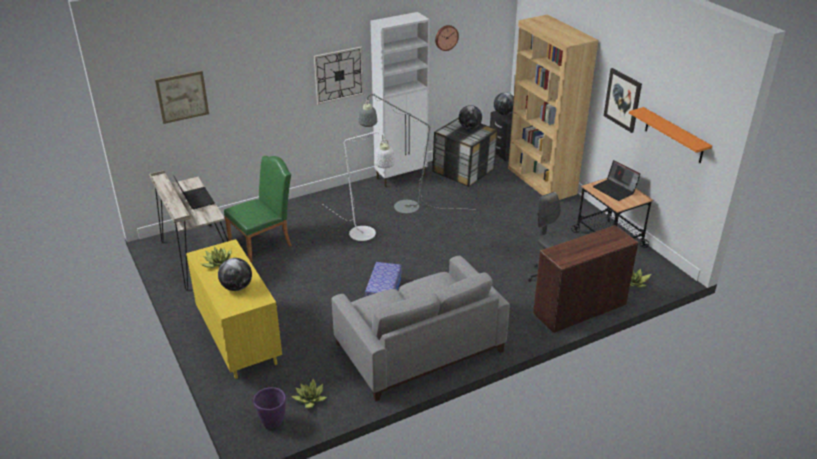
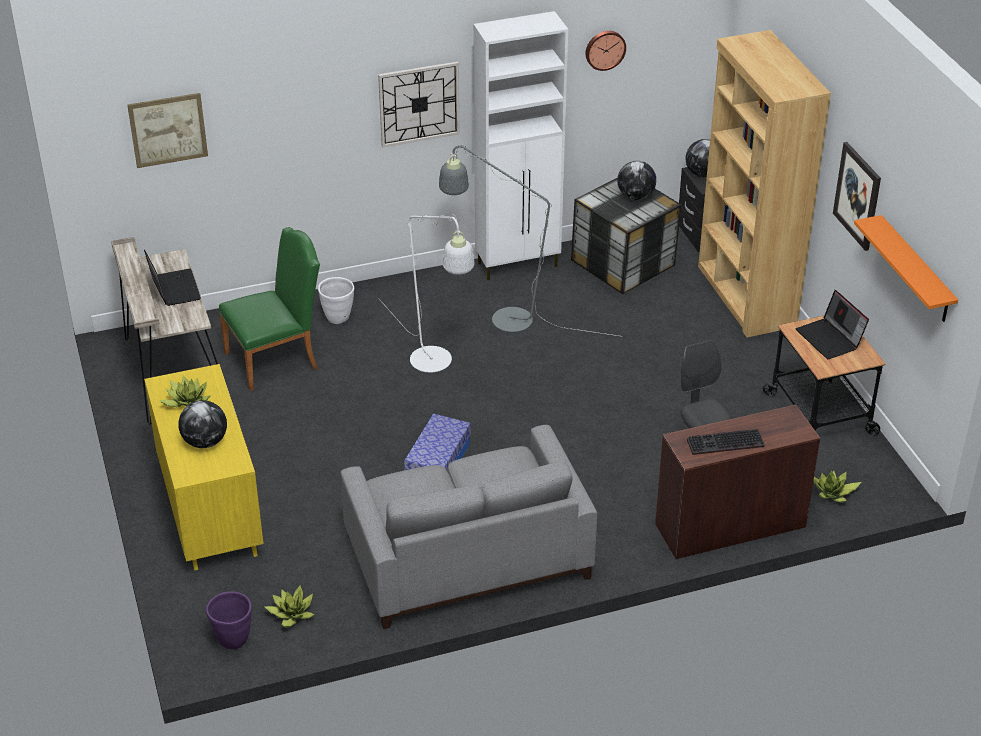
camera: 10 degrees right, 5 degrees up
(297, 216) = (338, 318): none -> white planter
(581, 252) = (724, 444): none -> keyboard

